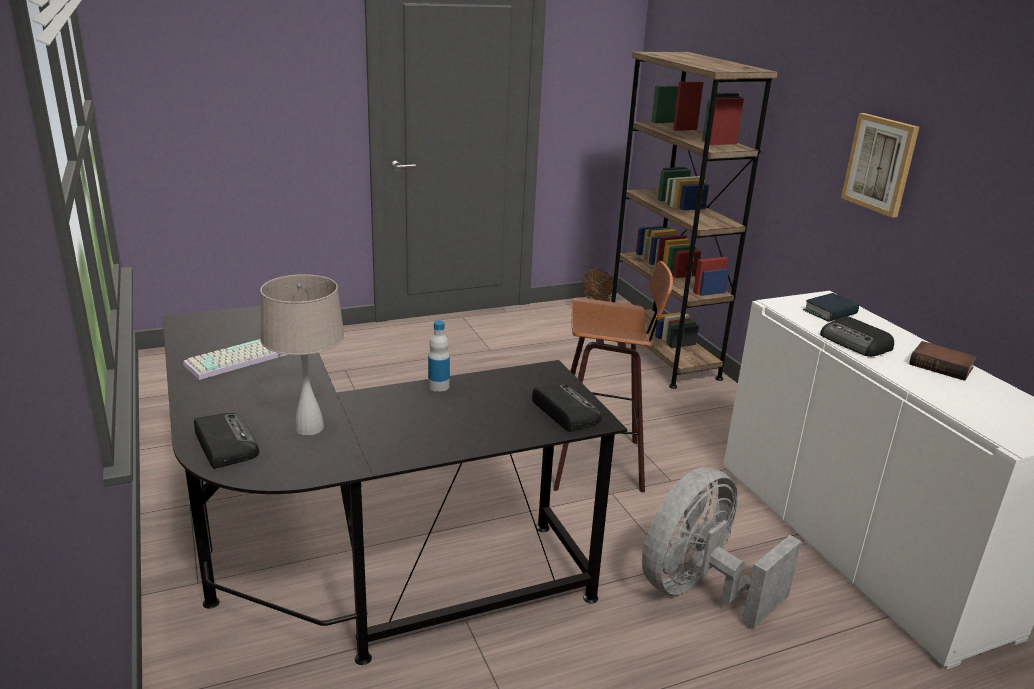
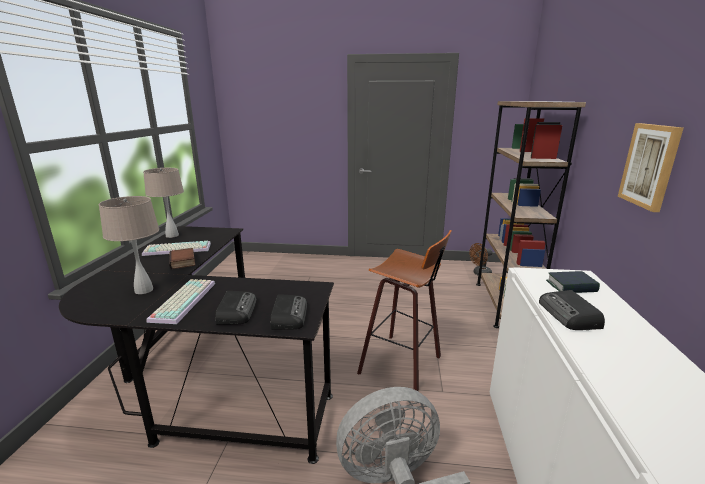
camera: 30 degrees right, 5 degrees down
(186, 335) = (172, 235): none -> beige table lamp
(225, 444) = (96, 289): radio -> radio (236, 311)
(396, 427) = (183, 300): none -> keyboard
(438, 386) = (241, 283): bottle -> none
(942, 366) = (651, 356): book -> book (183, 261)

